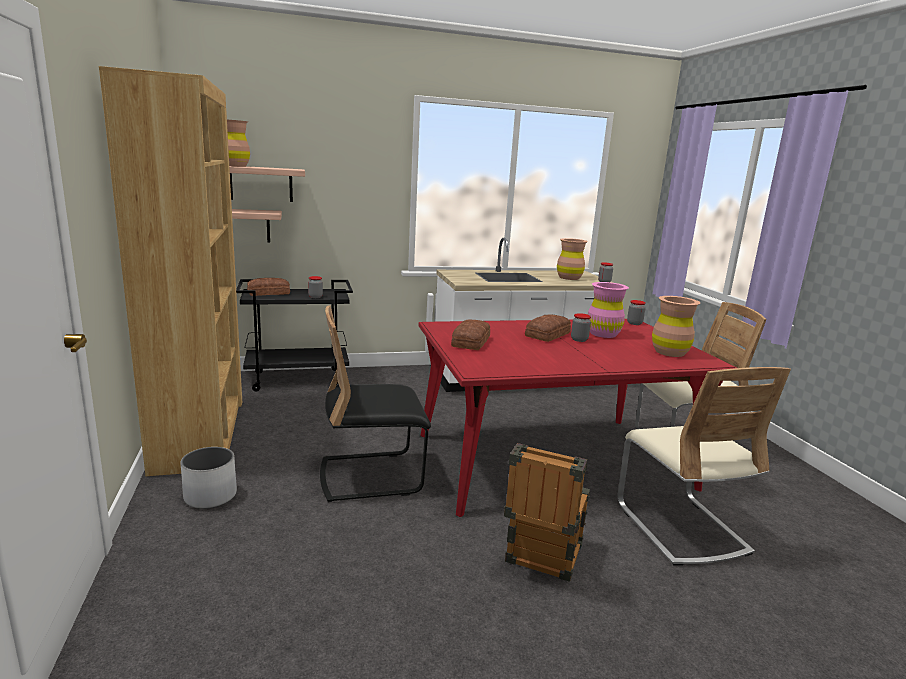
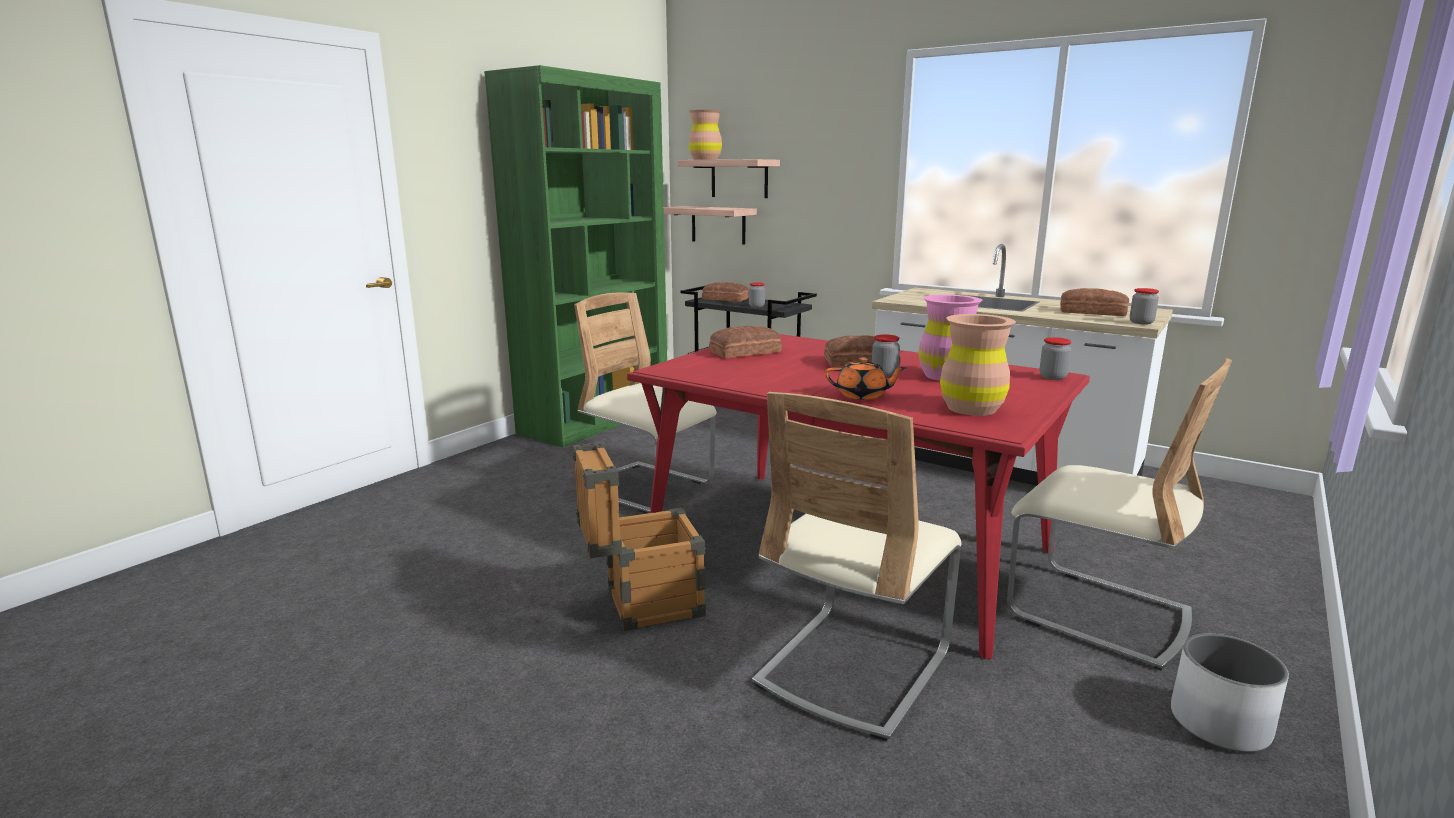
camera: 50 degrees right, 0 degrees up
(200, 433) = (596, 420): brown bookcase -> green bookcase
(210, 496) = (523, 459): white planter -> white planter (1219, 723)
(371, 476) = (647, 489): black chair -> beige chair
(569, 278) = (1093, 312): brown vase -> bread
(617, 358) = (862, 395): none -> orange teapot

